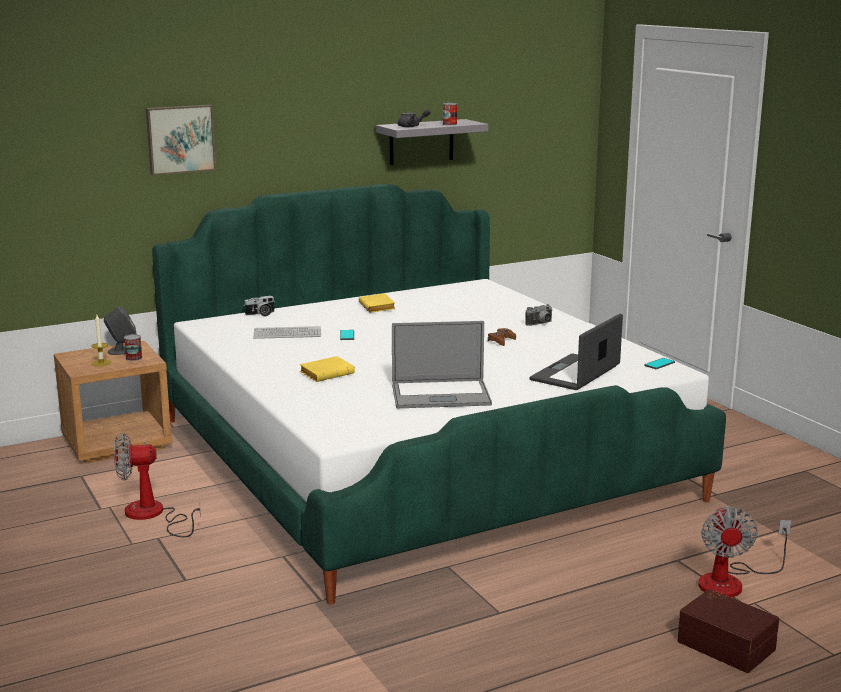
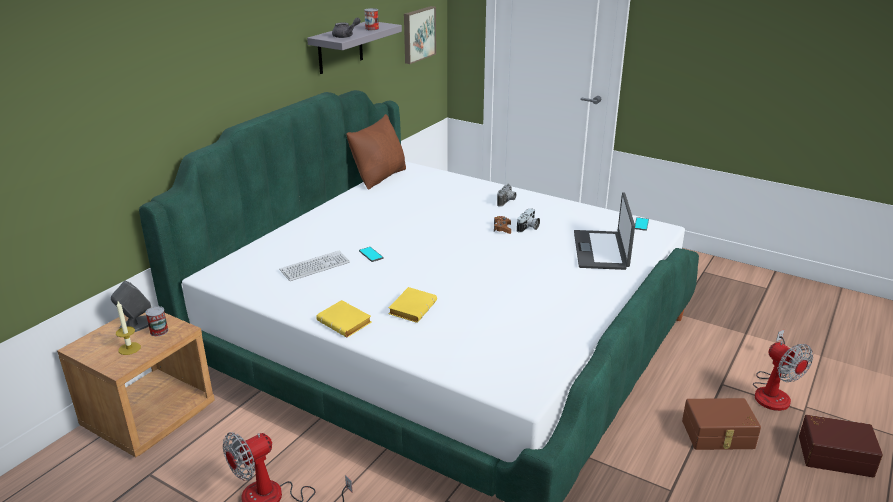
camera: 30 degrees left, 10 degrees up
(180, 139) = (145, 84): picture -> picture (418, 34)
(261, 314) = (259, 247): camera -> camera (528, 228)
(378, 307) = (356, 213): yellow book -> yellow book (346, 323)
(440, 395) = (537, 306): laptop -> none
(442, 286) = (379, 177): none -> brown pillow
(611, 593) = (718, 435): none -> brown storage box

